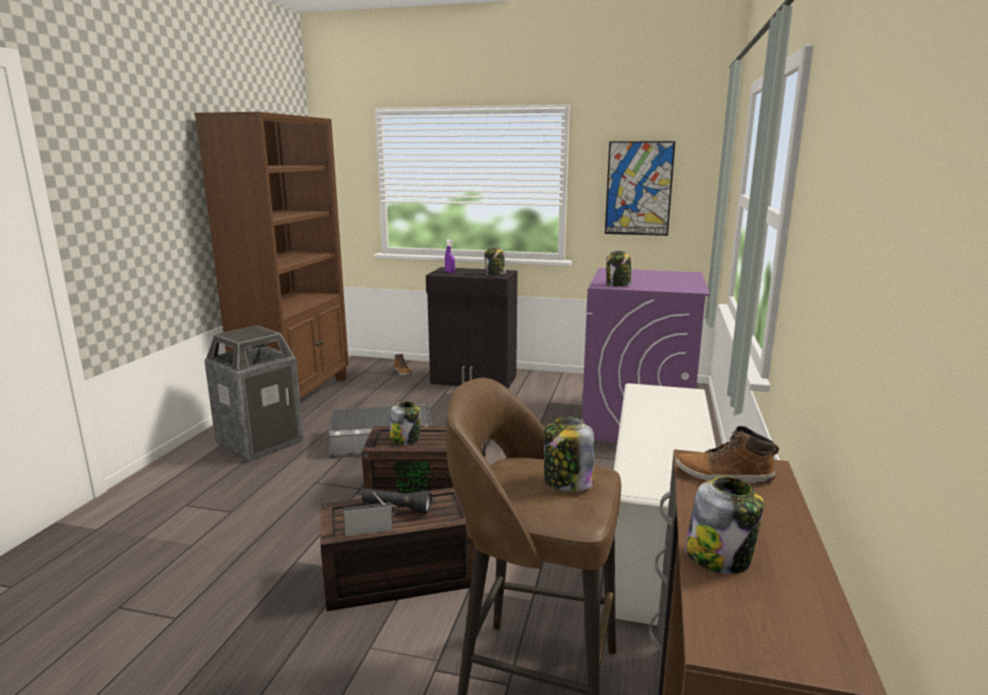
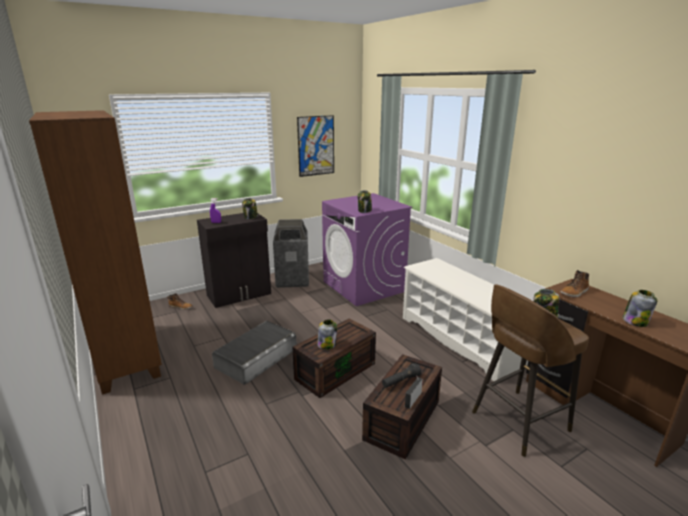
camera: 45 degrees left, 5 degrees up
(260, 443) = (171, 402): trash can -> trash can (292, 280)

